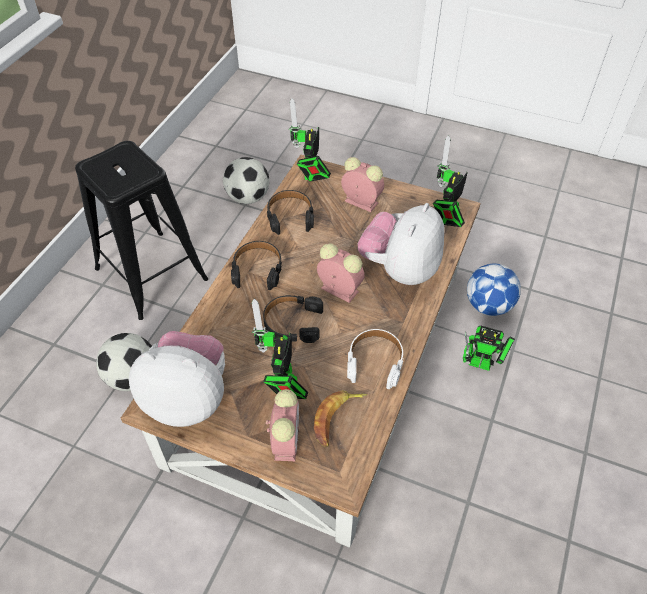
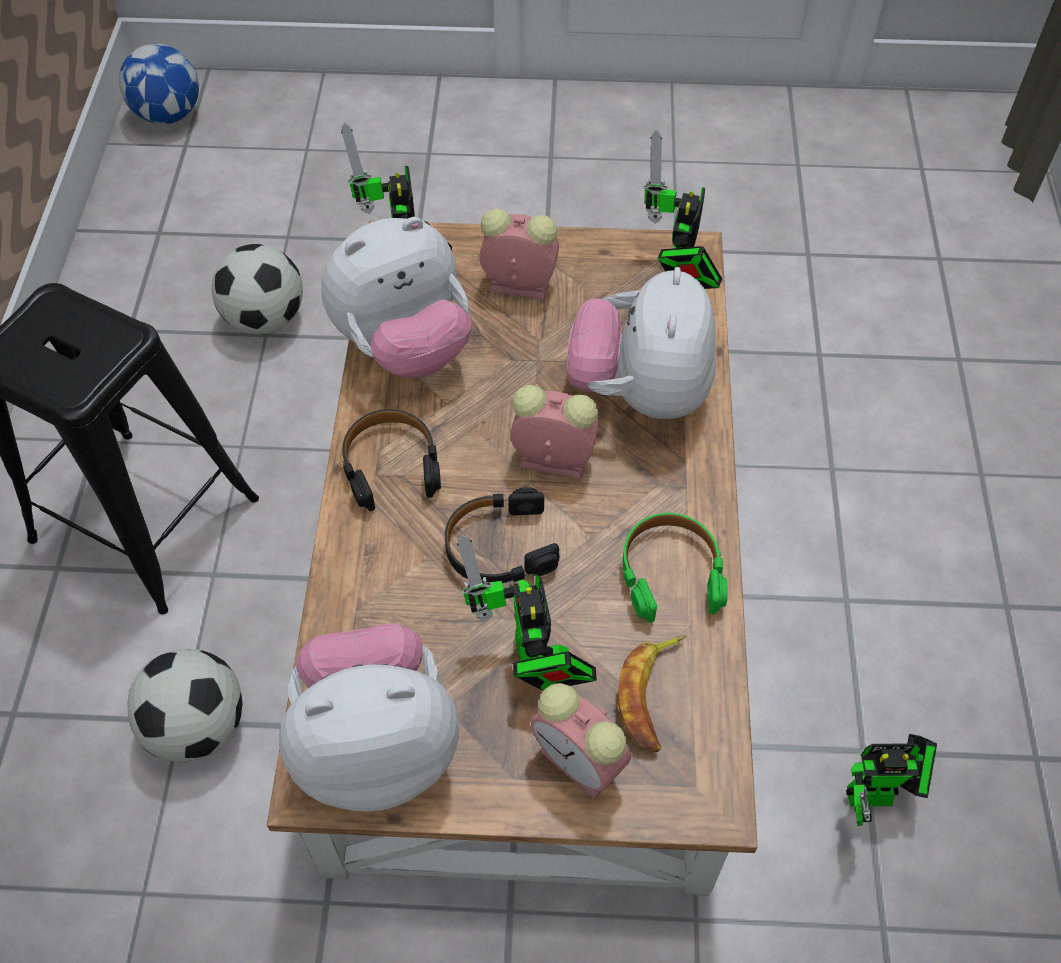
camera: 20 degrees left, 5 degrees up
(286, 440) = (582, 763): alarm clock -> alarm clock turned 150 degrees clockwise
(290, 216) = (405, 346): black headphones -> plush toy
(375, 362) = (670, 573): white headphones -> green headphones
(483, 365) = (797, 508): toy robot -> toy robot (877, 796)
(488, 305) = (764, 403): football -> football (168, 115)

